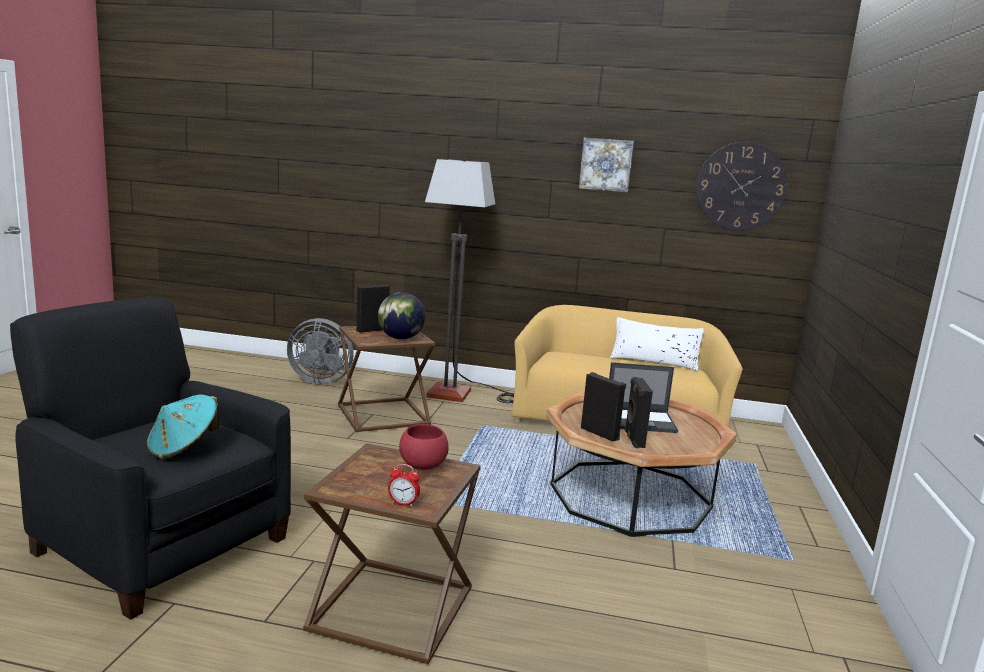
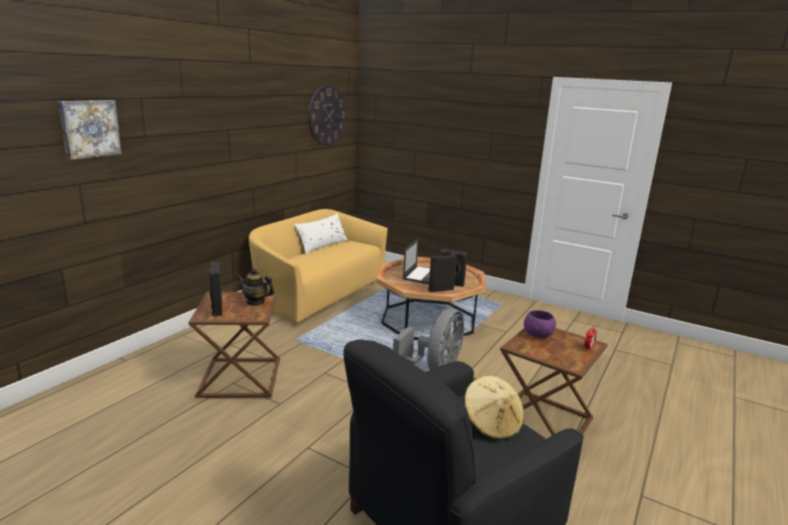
camera: 70 degrees left, 5 degrees up
(183, 448) = (492, 424): turquoise hat -> beige hat
(320, 380) = (108, 399): grey fan -> grey fan (434, 369)
(400, 338) = (255, 302): globe -> teapot
(422, 466) = (538, 336): red bowl -> purple bowl
(463, 394) = (222, 333): floor lamp -> none
(606, 164) = (261, 110): picture -> picture (89, 128)

